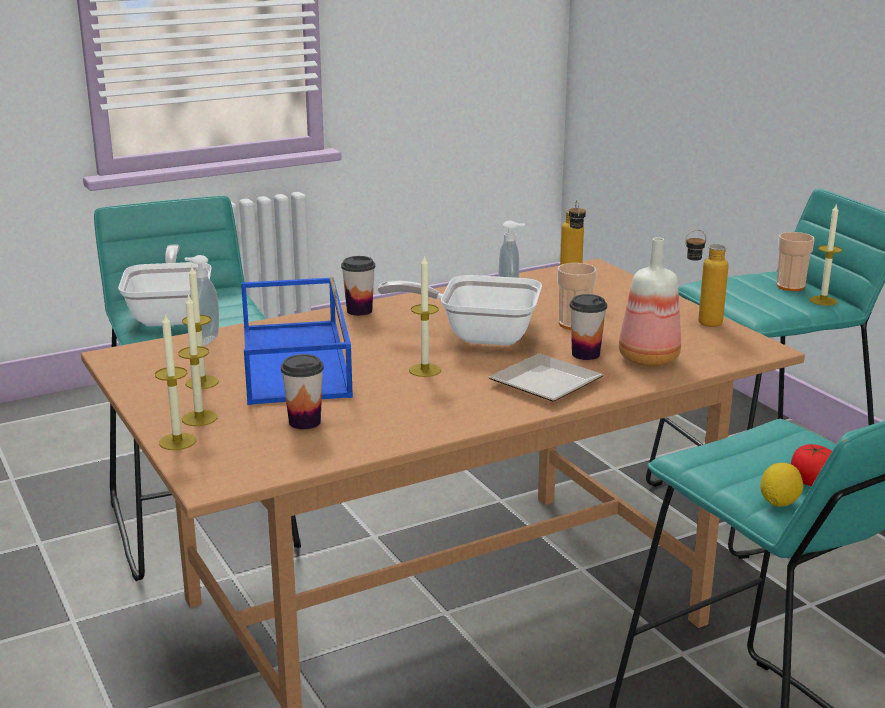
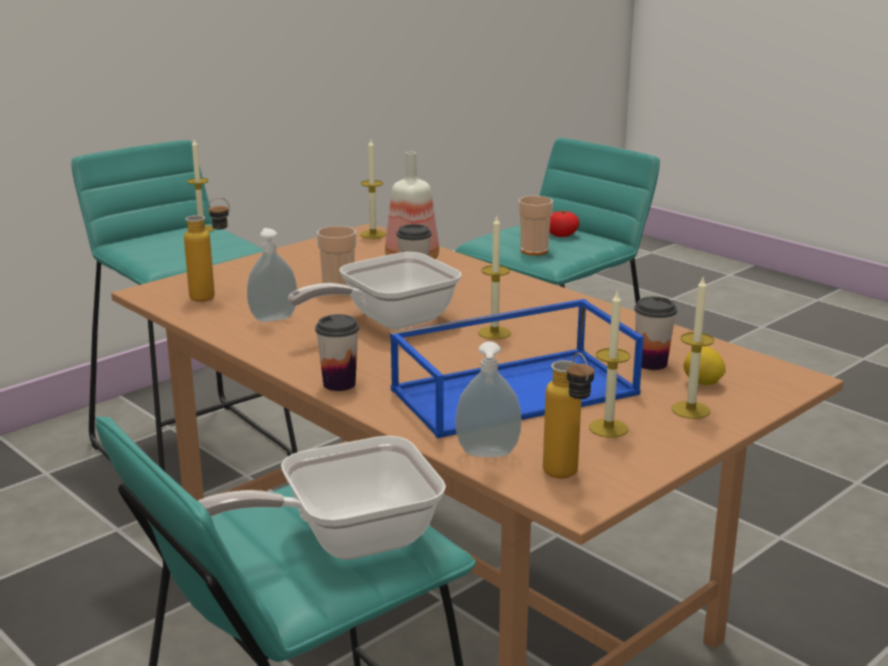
camera: 105 degrees left, 0 degrees up
(177, 441) = (746, 409): candle -> candle (373, 234)
(478, 335) = (388, 321): frying pan -> frying pan turned 60 degrees clockwise
(545, 381) = (486, 290): plate -> none
(700, 323) = (315, 249): bottle -> bottle (566, 478)
(779, 502) = (599, 241): lemon -> lemon (702, 383)
(790, 286) = (162, 238): cup -> cup (534, 251)

